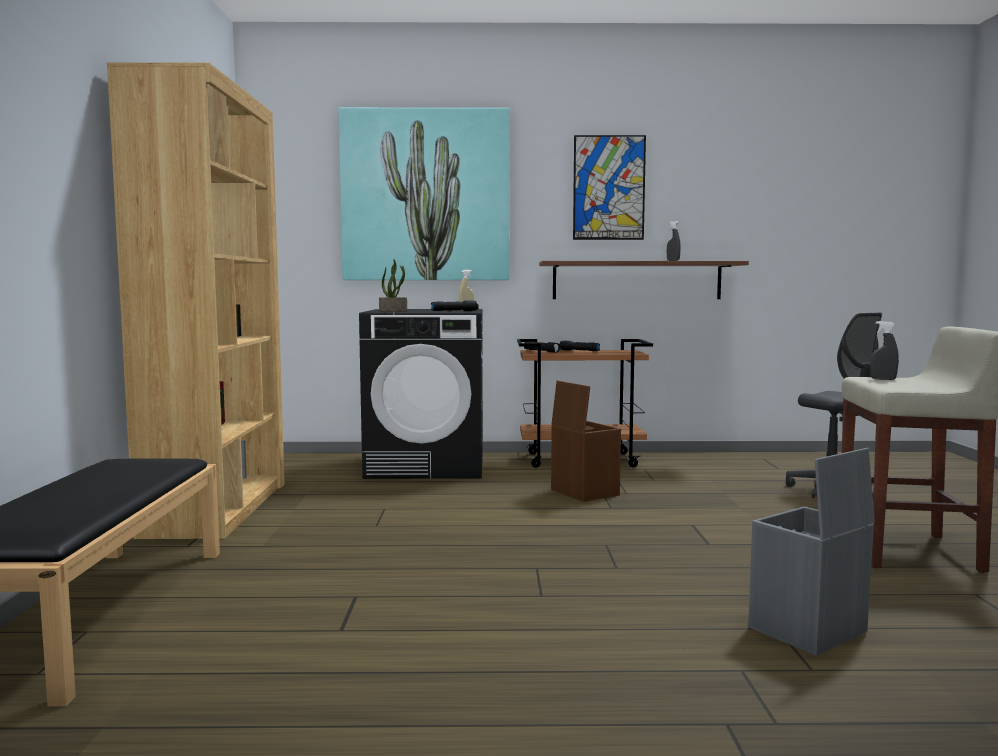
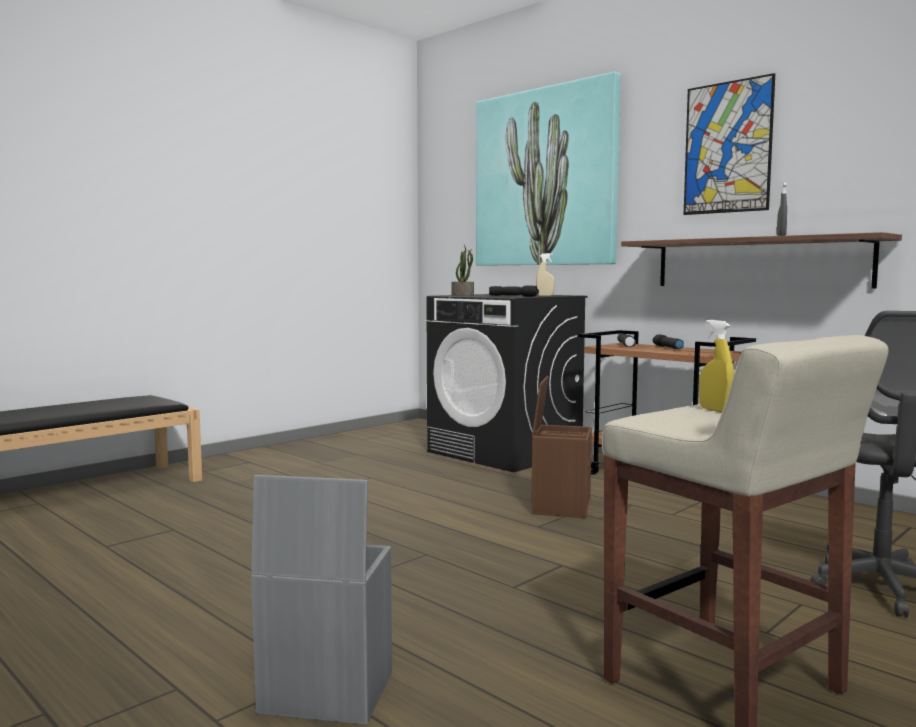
camera: 45 degrees right, 0 degrees up
(218, 508) = (287, 451): brown bookcase -> none
(883, 379) = (715, 410): grey spray bottle -> yellow spray bottle

